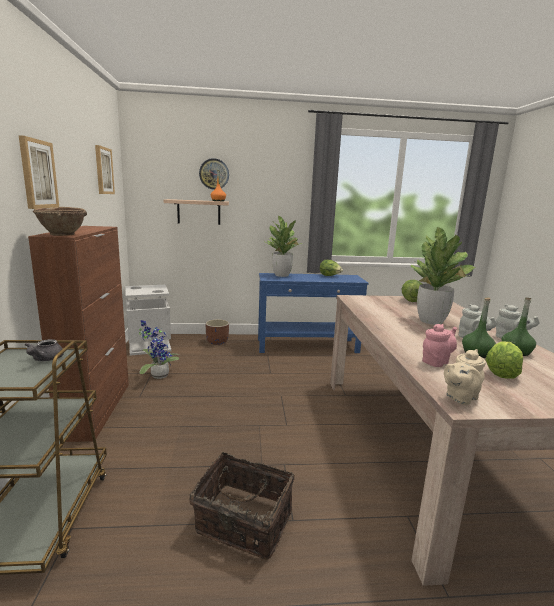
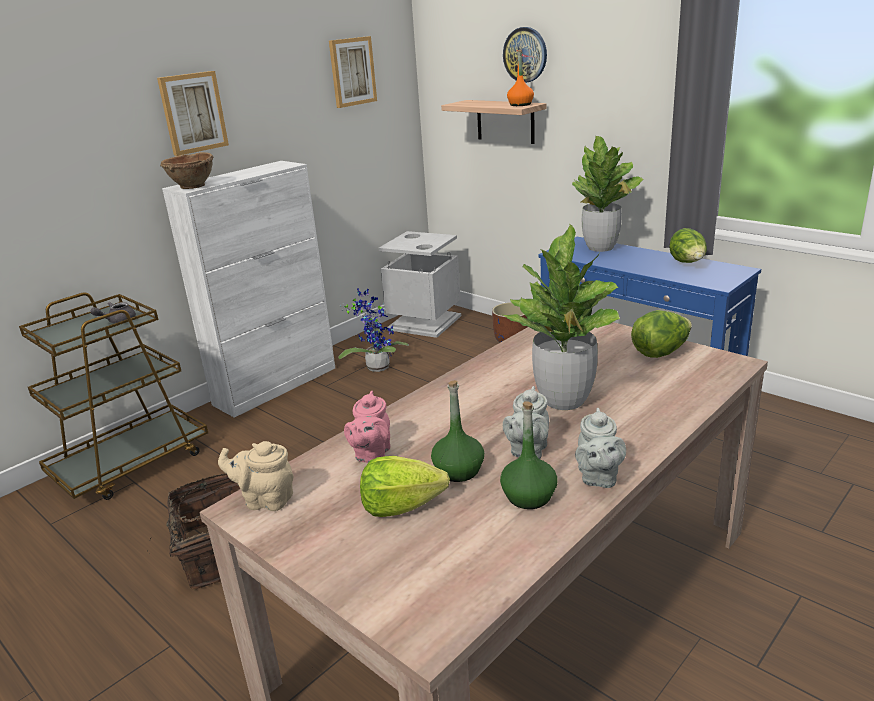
camera: 50 degrees right, 10 degrees up
(97, 409) = (276, 385): brown cabinet -> white cabinet
(436, 362) = (371, 455): pink teapot -> pink teapot turned 90 degrees clockwise

